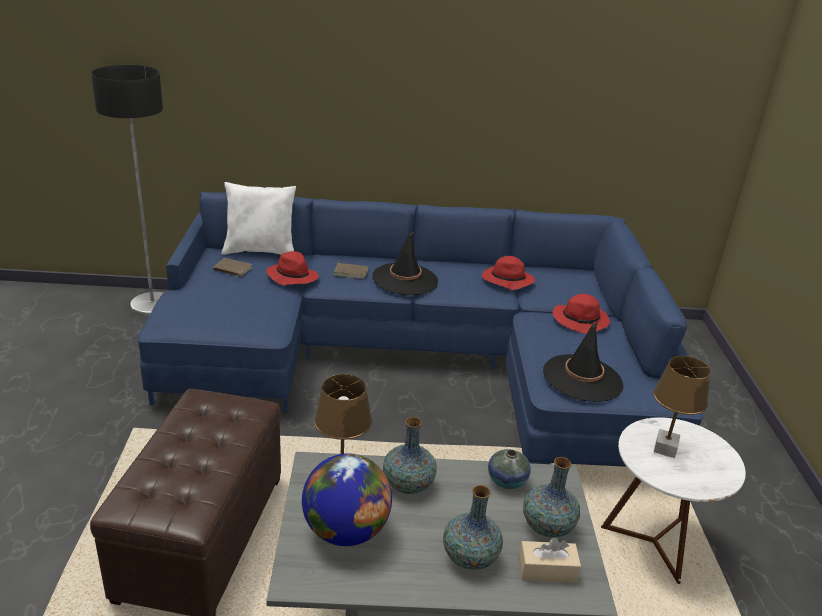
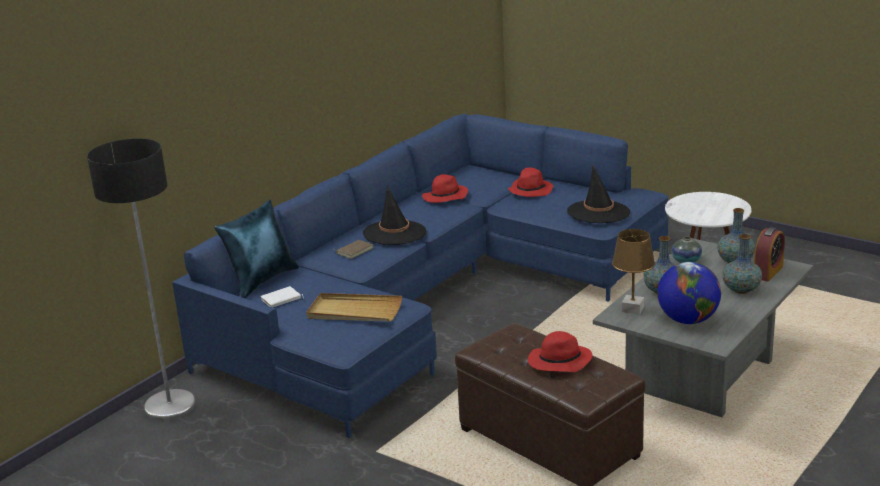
camera: 50 degrees left, 5 degrees down
(232, 270) = (281, 300): brown book -> white book
(234, 308) = (354, 311): none -> beige tray
(261, 251) = (262, 280): white pillow -> blue pillow
(291, 277) = (329, 277): red hat -> red hat (559, 362)
(547, 570) = (768, 272): beige tissue box -> alarm clock
(665, 449) = (698, 209): brown table lamp -> none

